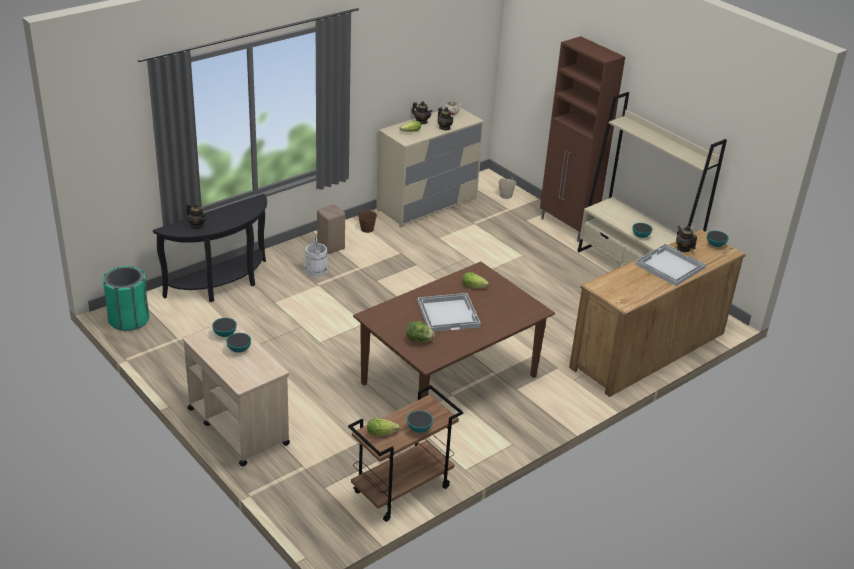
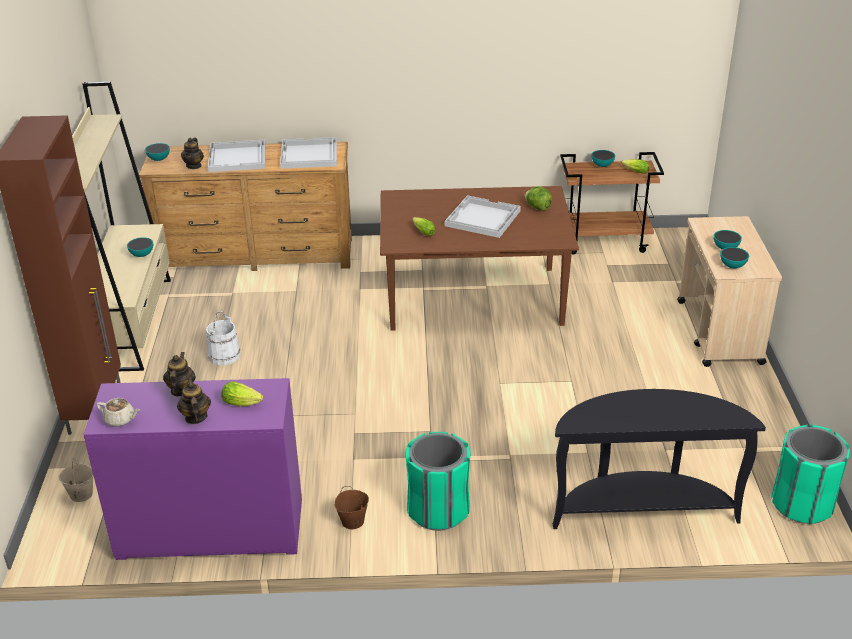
camera: 140 degrees left, 0 degrees up
(197, 226) = (694, 410): teapot -> none
(316, 269) = (491, 480): white bucket -> white bucket (224, 355)
(330, 247) = (438, 510): beige stool -> green trash can
(427, 204) = (211, 531): beige dresser -> purple dresser
(628, 288) = (308, 155): none -> white tray

